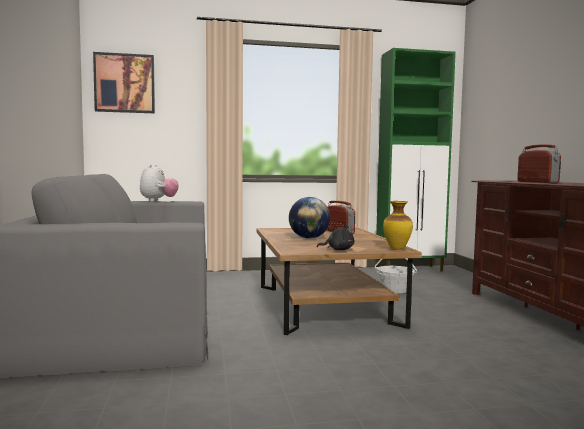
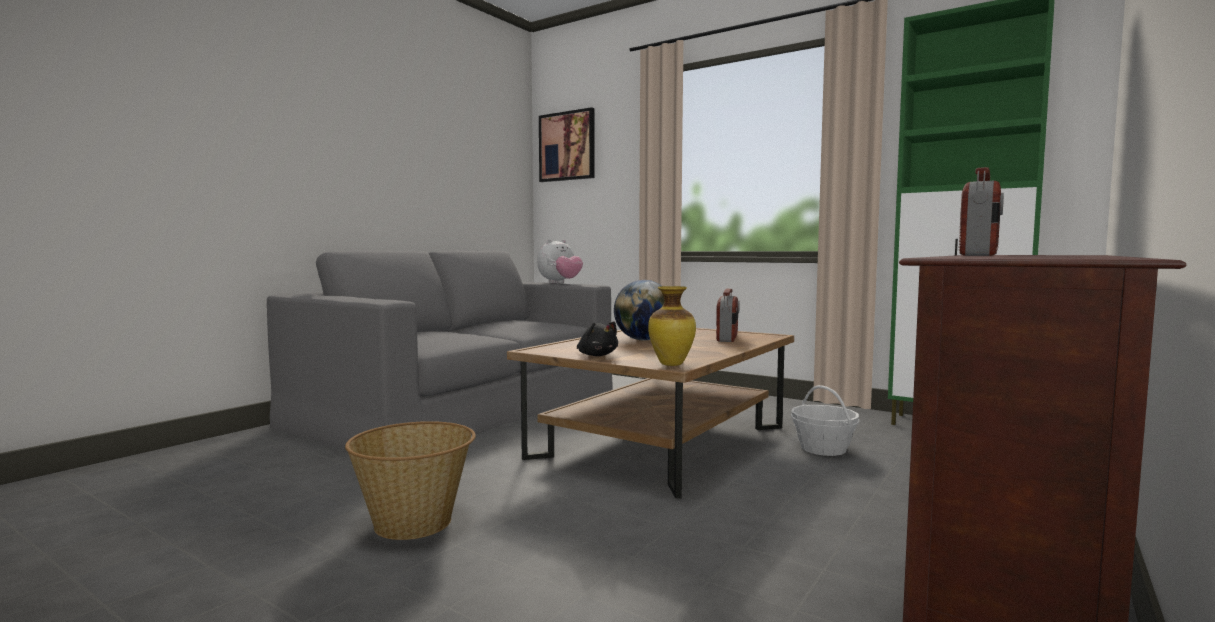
camera: 45 degrees right, 0 degrees up
(342, 386) = (414, 523): none -> basket

